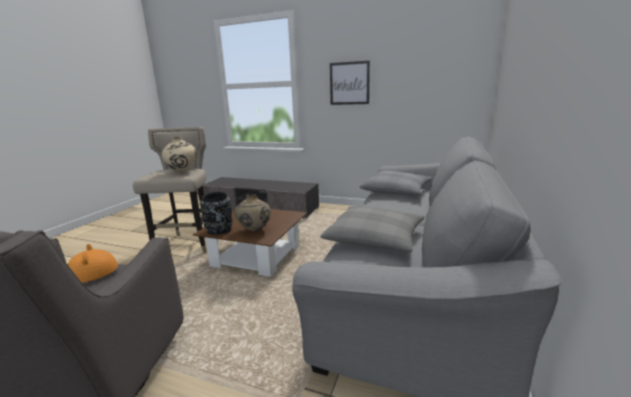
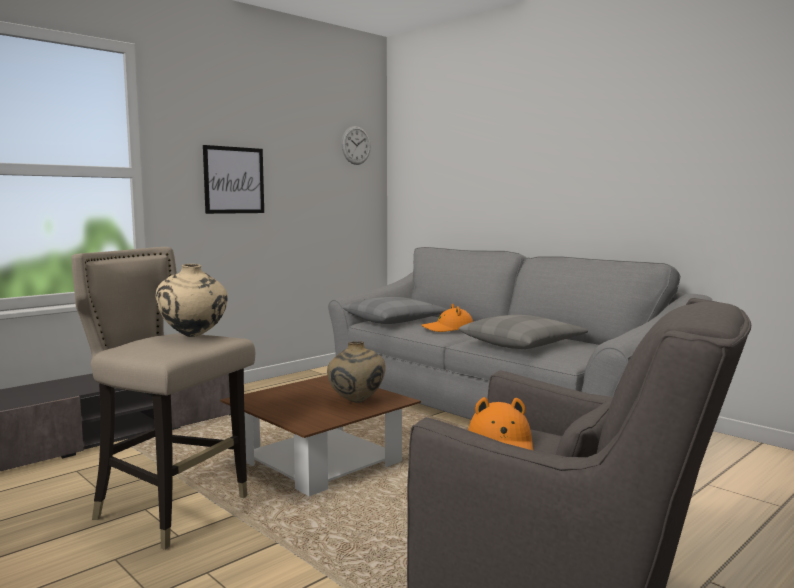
camera: 65 degrees left, 10 degrees down
(219, 230) = (318, 419): black vase -> none
(392, 207) = (448, 328): none -> orange hat
(459, 46) = (356, 145): none -> wall clock

